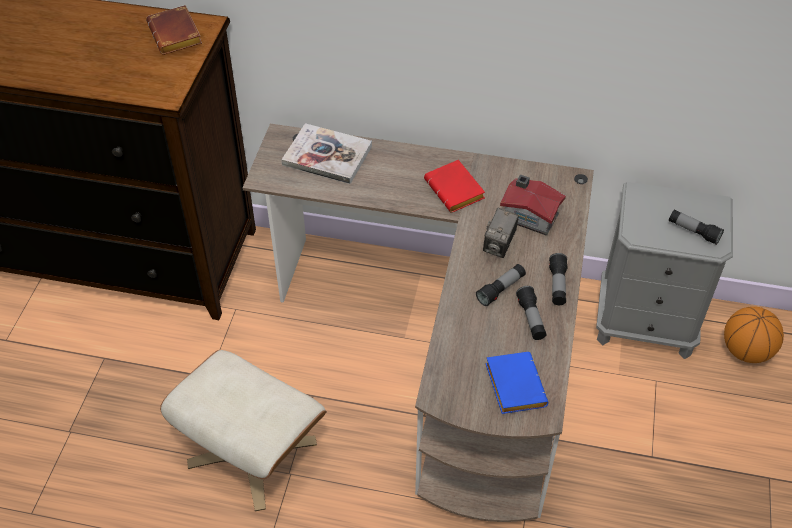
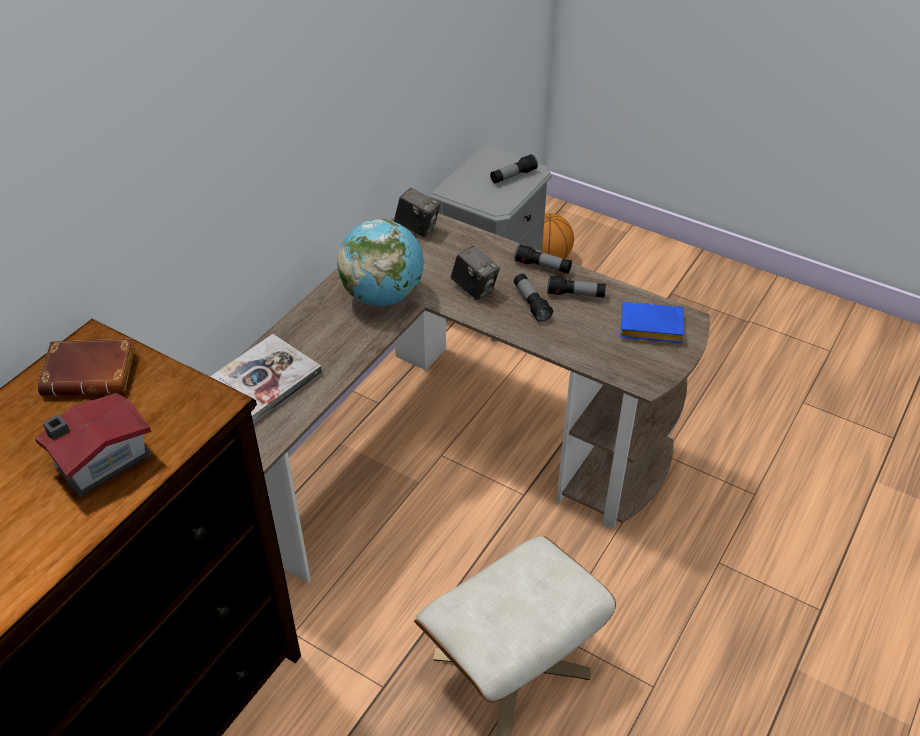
camera: 70 degrees left, 5 degrees down
(456, 191) = (383, 296): red book -> globe
(529, 215) = (446, 258): toy house -> toy house (99, 460)
(558, 184) = (417, 228): none -> camera

